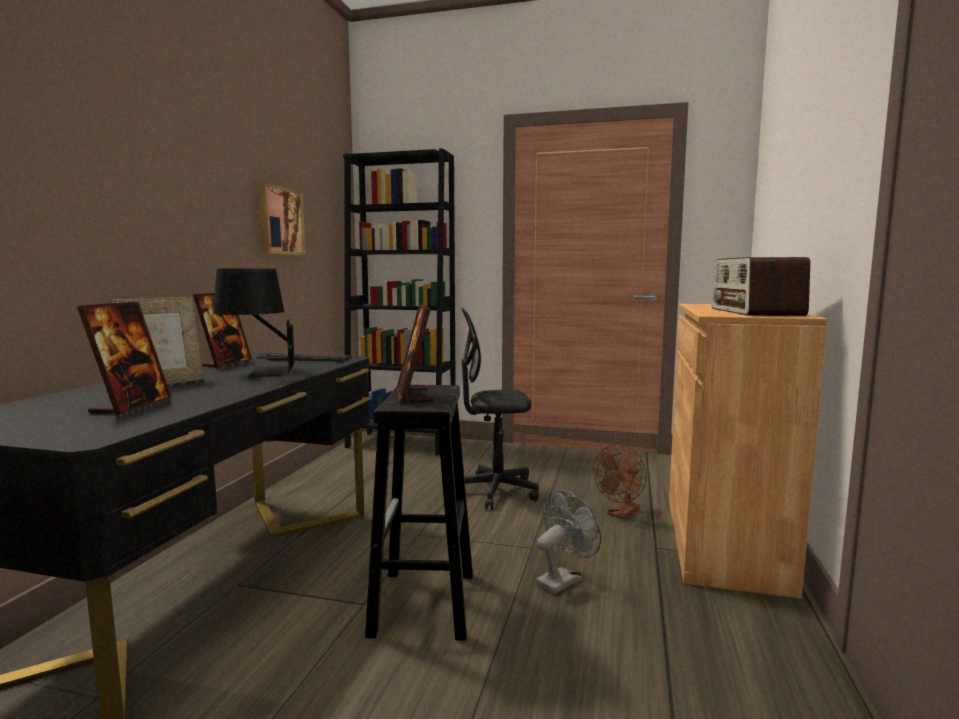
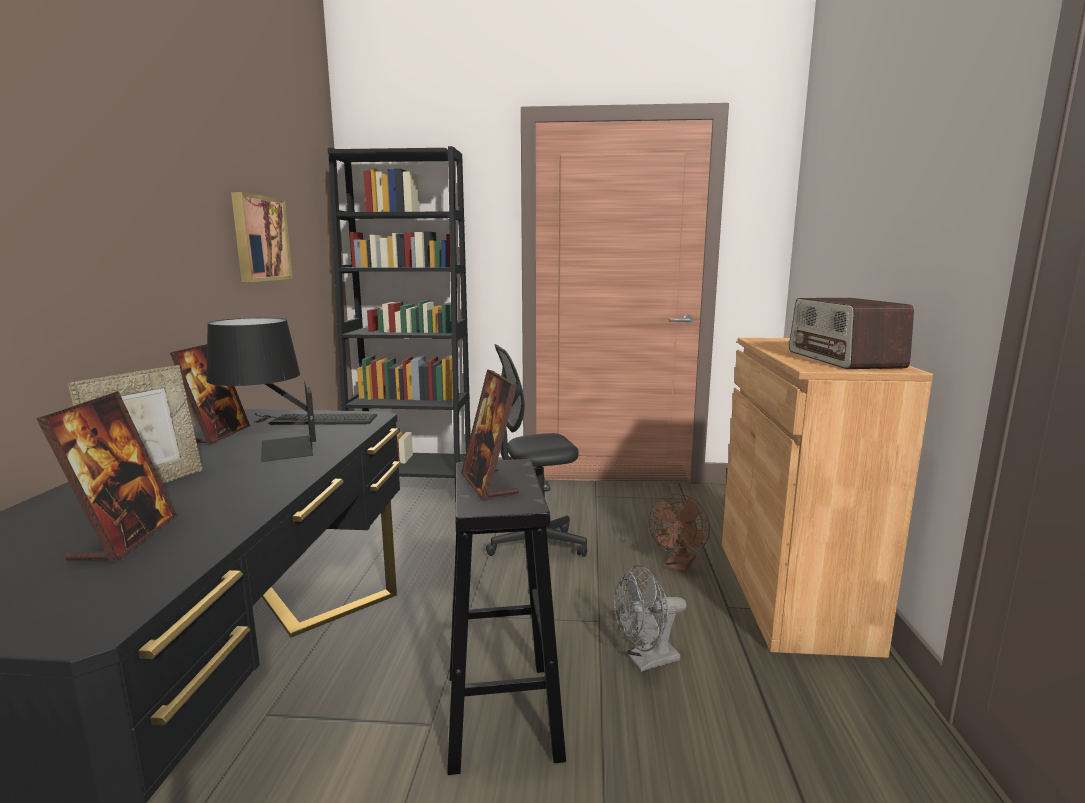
camera: 10 degrees left, 5 degrees up
(563, 579) = (646, 661): grey fan -> grey fan turned 150 degrees counterclockwise

